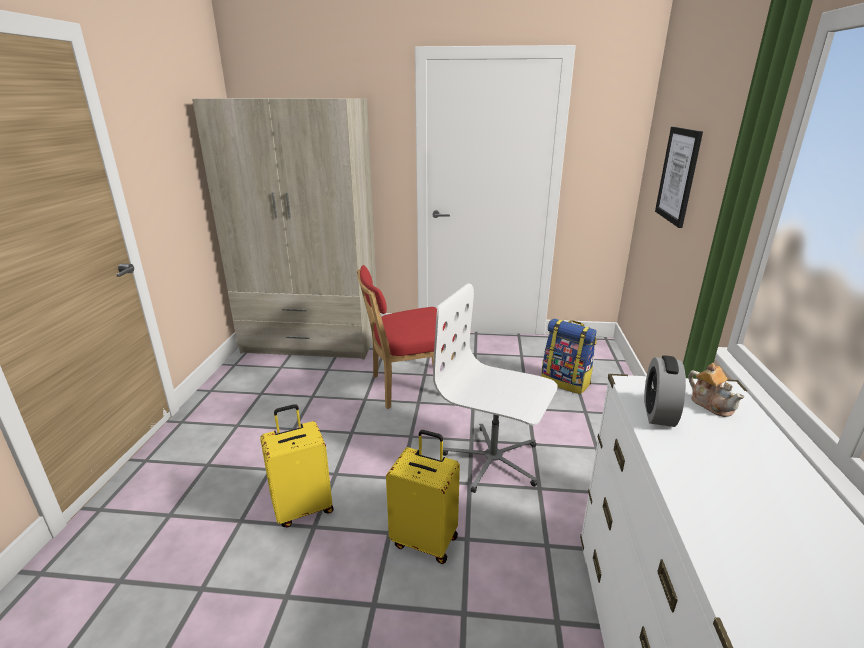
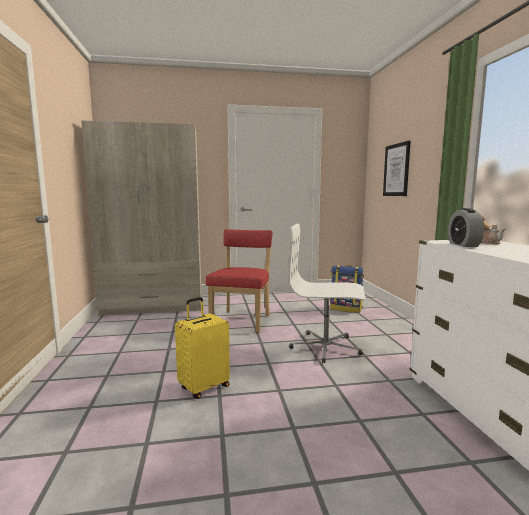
camera: 15 degrees left, 15 degrees down
(408, 387) = (242, 320): red chair -> red chair turned 135 degrees clockwise
(425, 540) = (307, 390): yellow suitcase -> none

